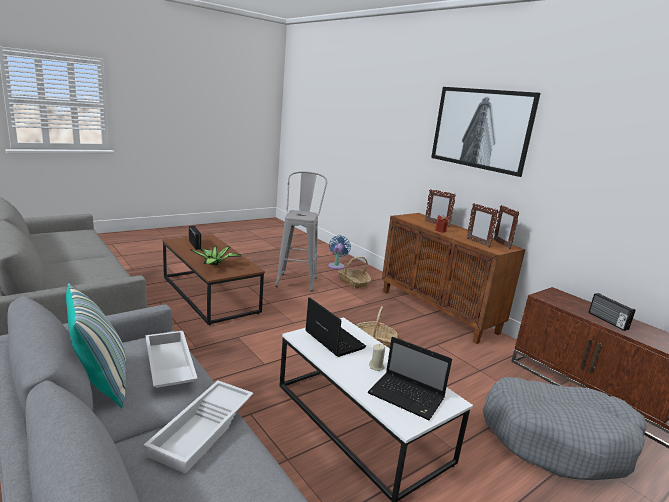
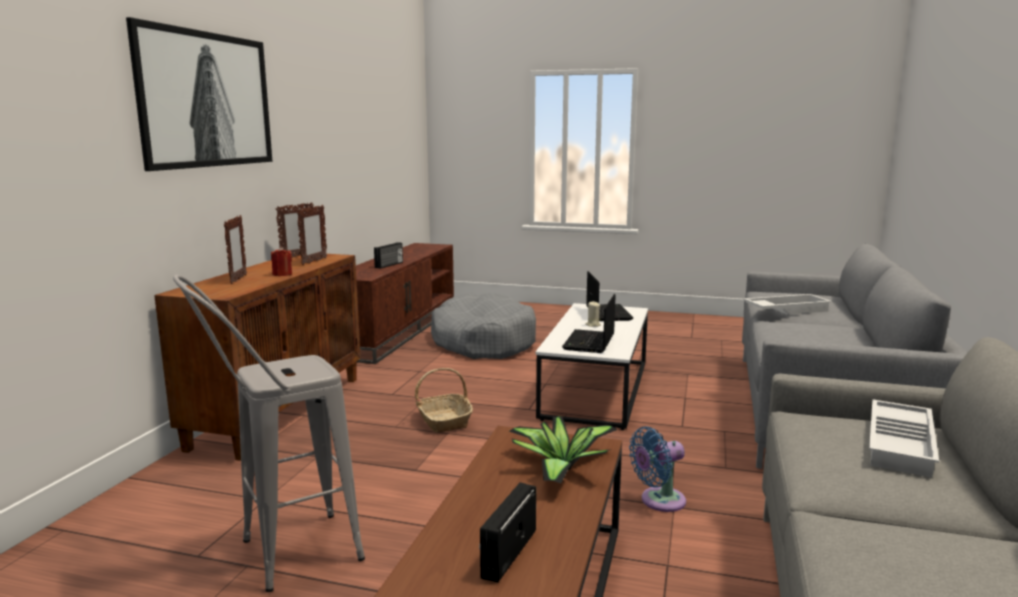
camera: 125 degrees left, 5 degrees down
(101, 382) = (854, 339): pillow -> none
(168, 366) = (790, 333): white tray -> white tray (902, 445)
(336, 265) = (106, 554): blue fan -> blue fan (659, 501)
(353, 282) = (221, 497): basket -> none

